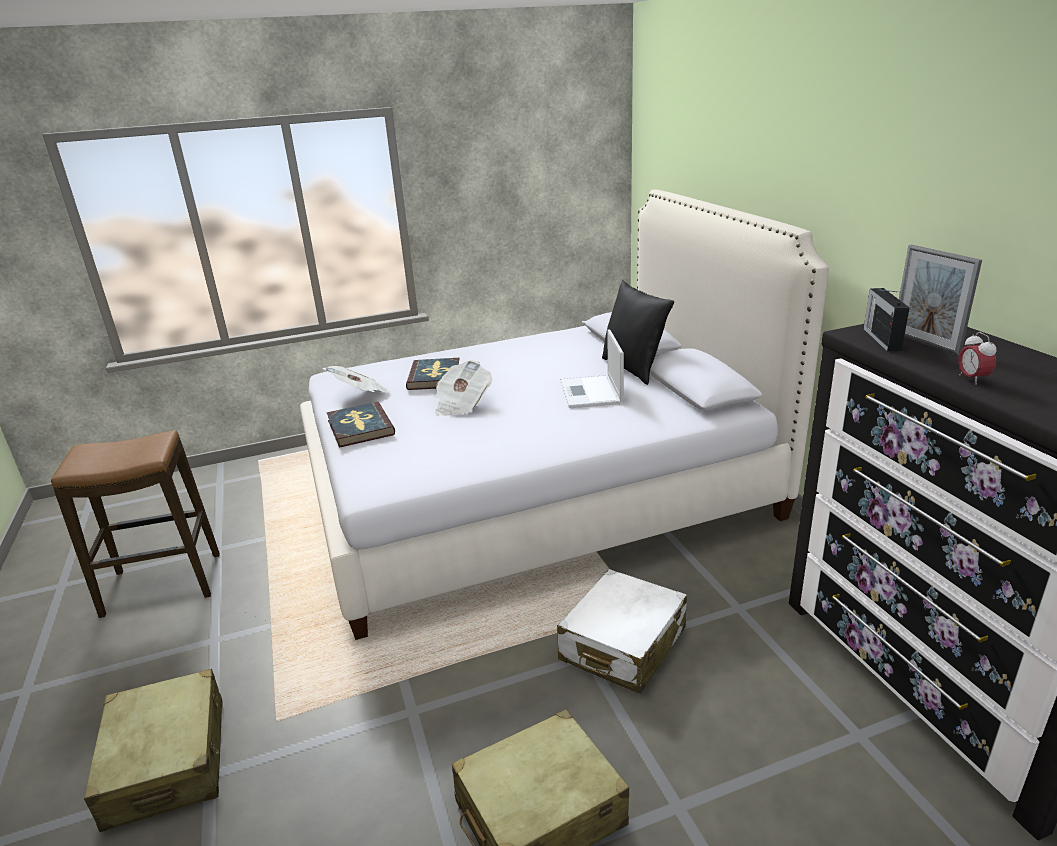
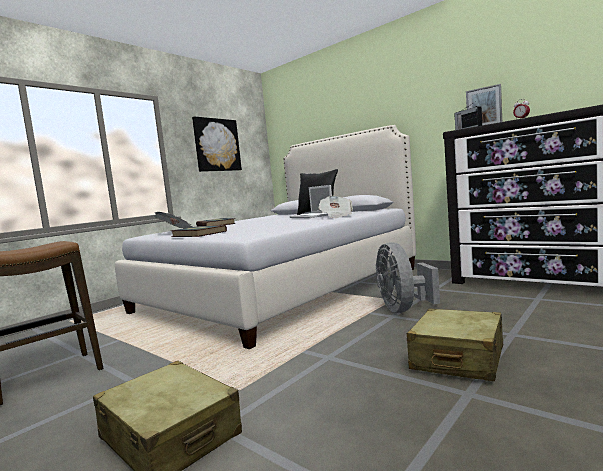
camera: 30 degrees left, 20 degrees down
(461, 404) = (248, 225): newspaper -> newspaper (336, 216)
(510, 181) = (217, 145): none -> picture
(622, 645) = (404, 309): white suitcase -> grey fan

